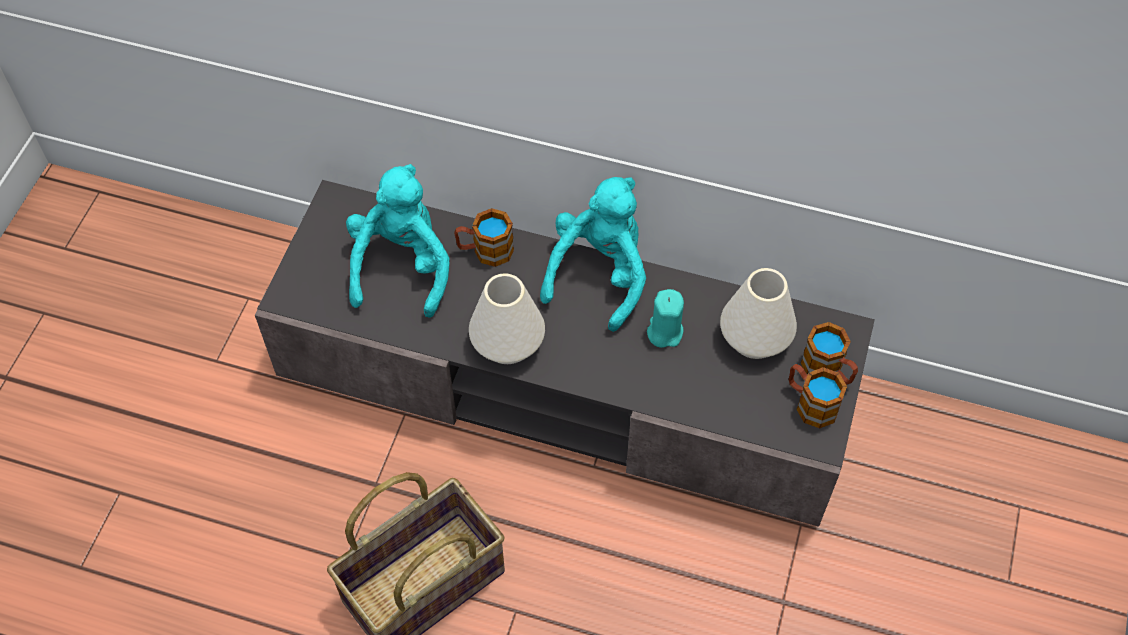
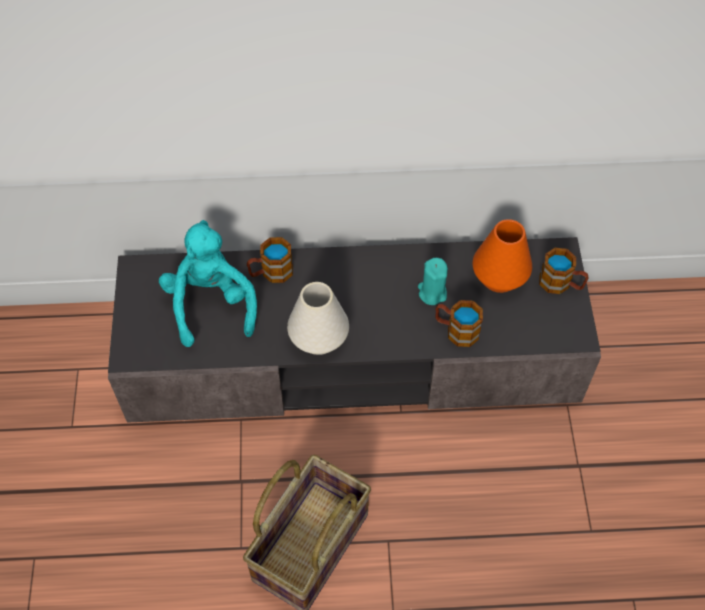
camera: 20 degrees left, 0 degrees up
(599, 274) = (365, 264): turquoise plush toy -> none
(754, 338) = (499, 277): white vase -> orange vase
(810, 403) = (558, 312): mug -> mug (456, 330)

